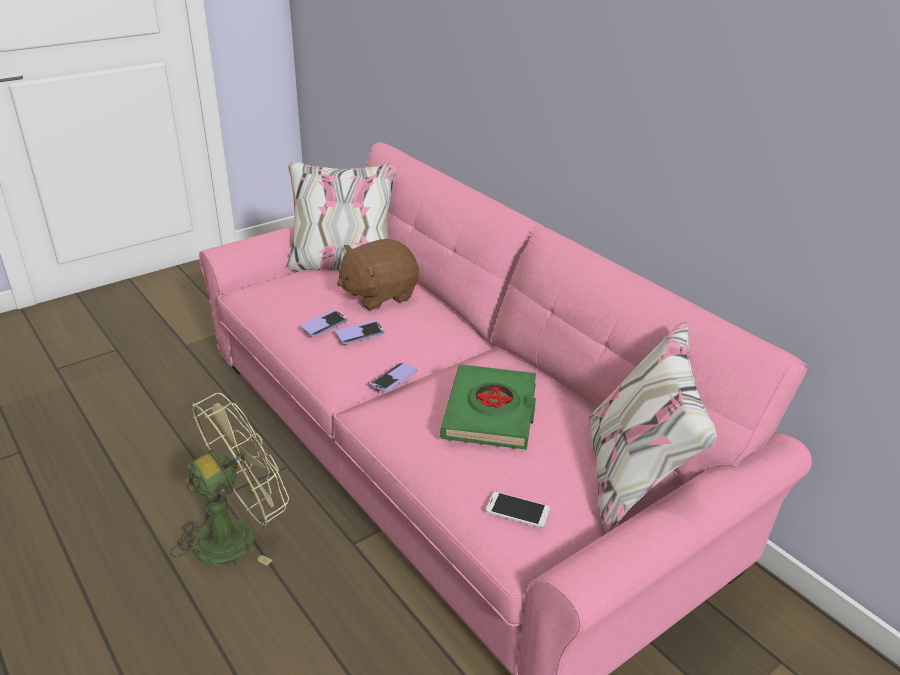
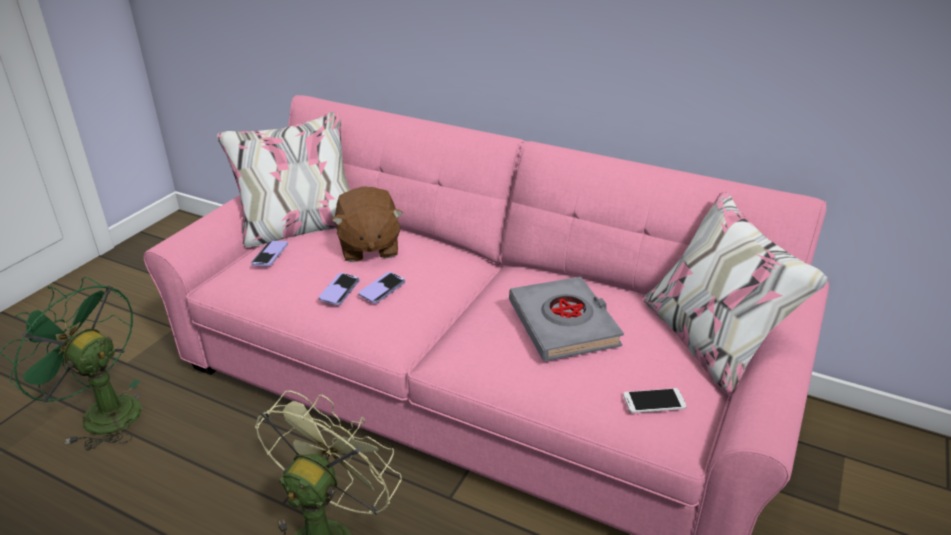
camera: 25 degrees left, 0 degrees up
(143, 377) = (101, 412): none -> green fan
(378, 295) = (368, 247): brown plush toy -> brown plush toy turned 45 degrees counterclockwise
(394, 378) = (443, 322): phone -> phone (270, 254)
(491, 413) = (564, 324): green book -> grey book

